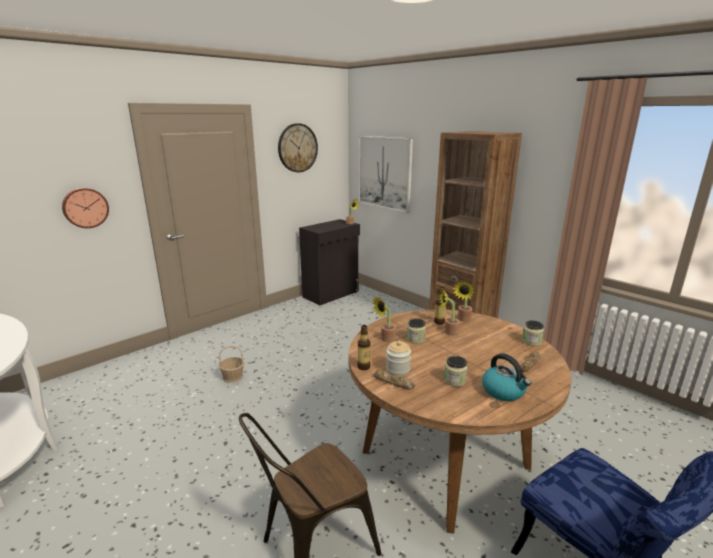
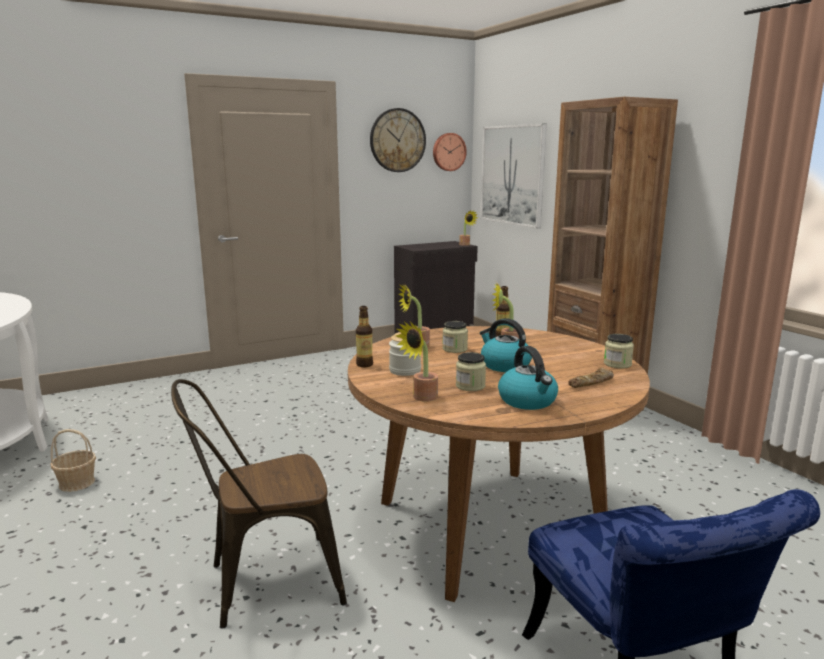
camera: 15 degrees right, 5 degrees down
(85, 207) = (126, 191): wall clock -> wall clock (448, 152)
(233, 377) = (264, 411): basket -> basket (77, 483)
(394, 383) = (389, 380): bread -> none
(461, 353) = (504, 365): none -> kettle
(463, 319) = (538, 338): potted plant -> potted plant (421, 398)

